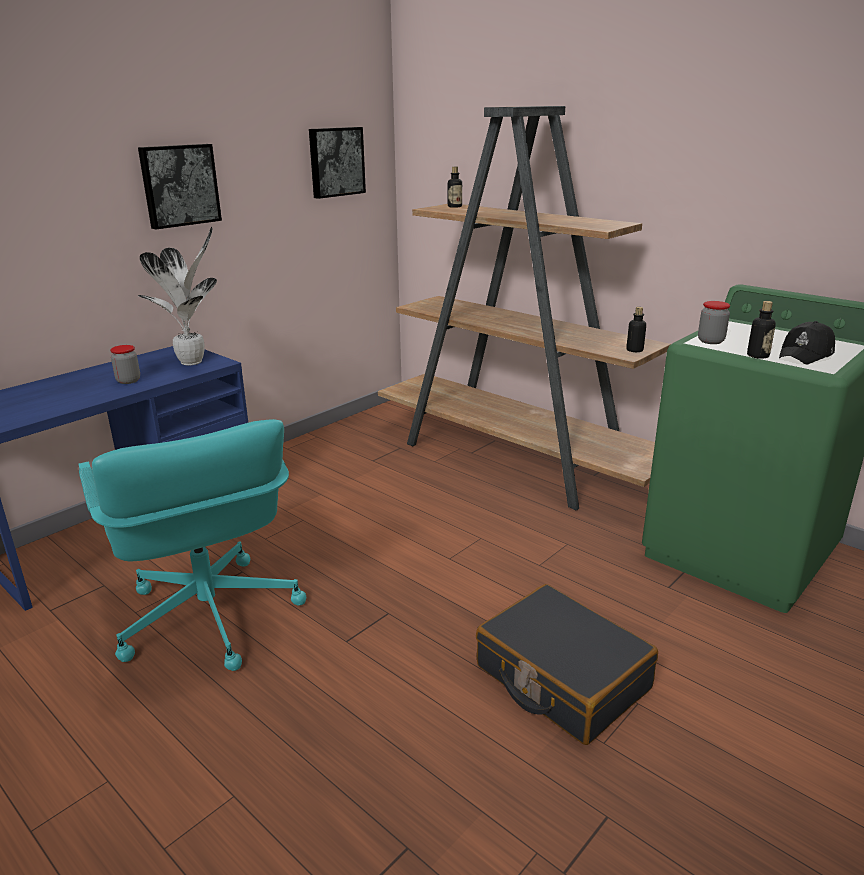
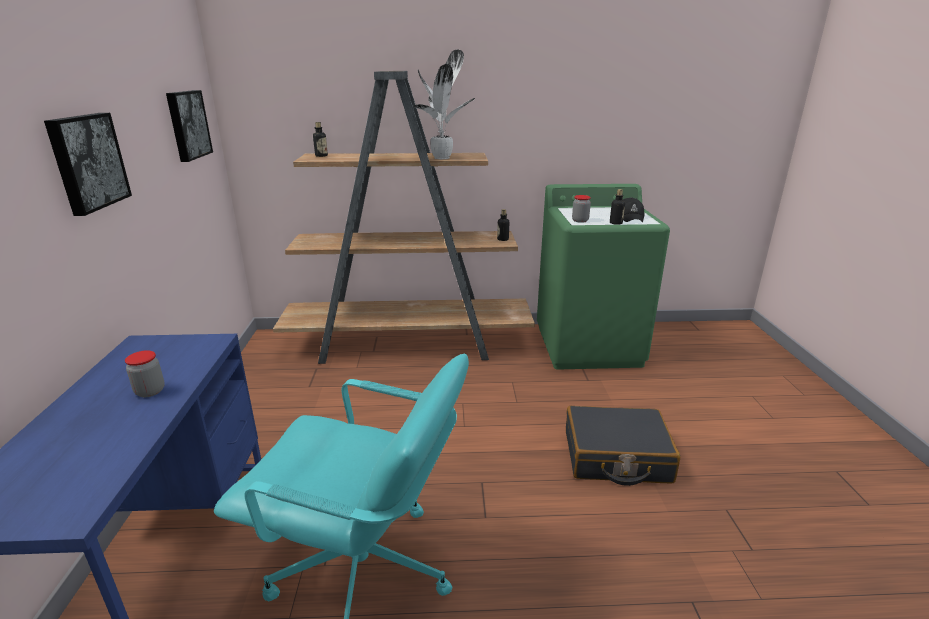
camera: 45 degrees left, 0 degrees up
(194, 362) = (185, 349): potted plant -> potted plant (443, 158)

